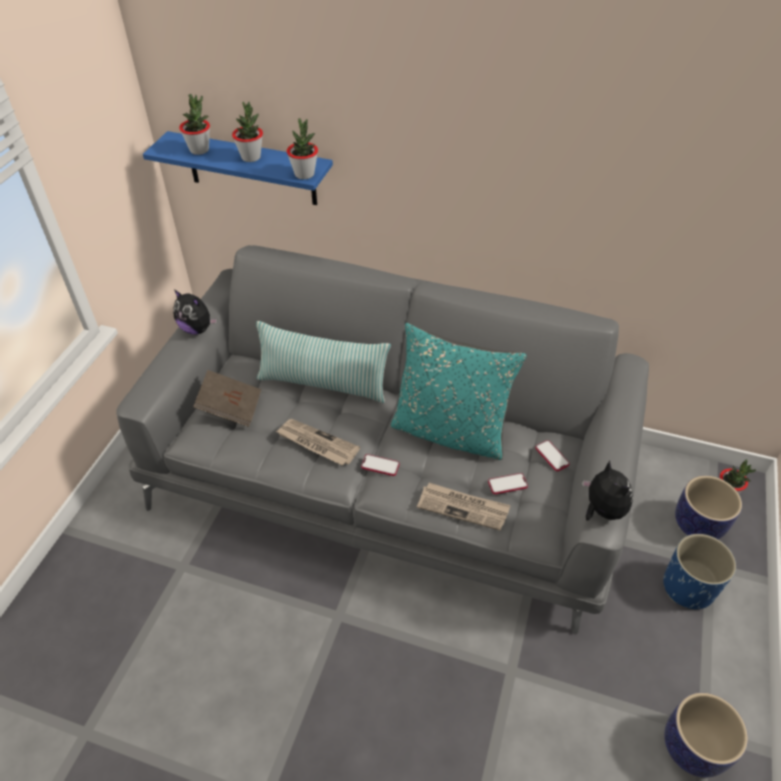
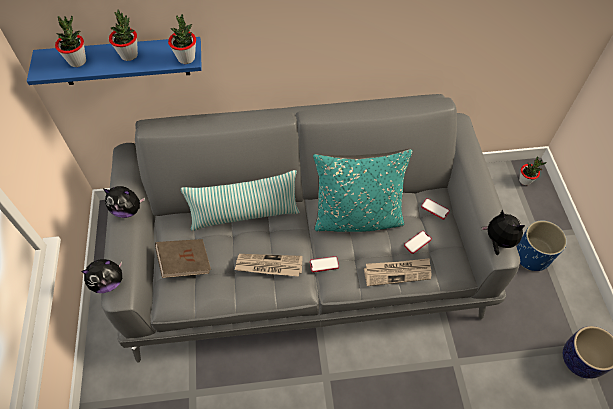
camera: 25 degrees left, 10 degrees up
(135, 388) = (108, 282): none -> plush toy
(698, 524) = (519, 210): planter -> none

